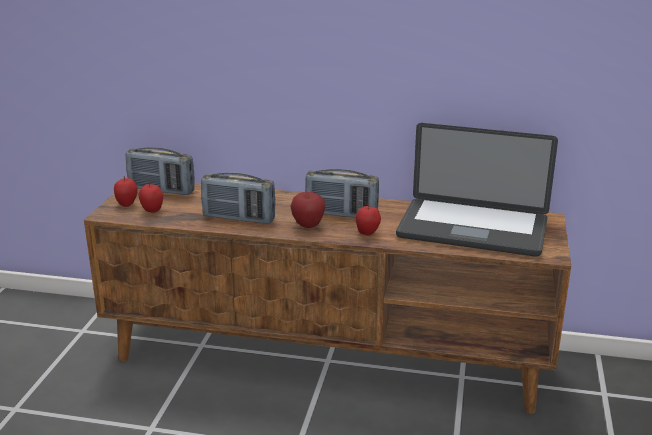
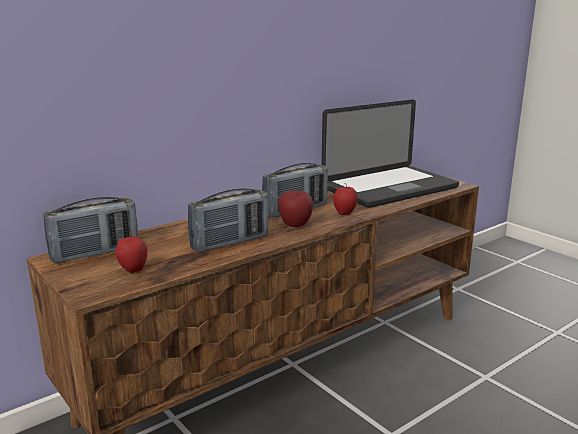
camera: 50 degrees left, 5 degrees down
(127, 204) = (90, 277): apple -> none

